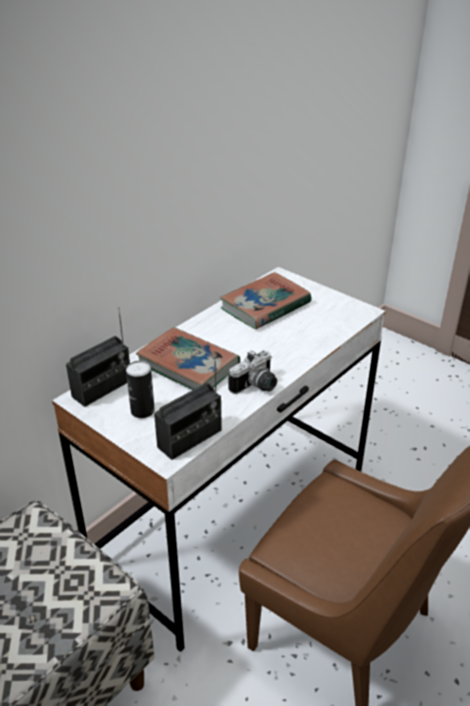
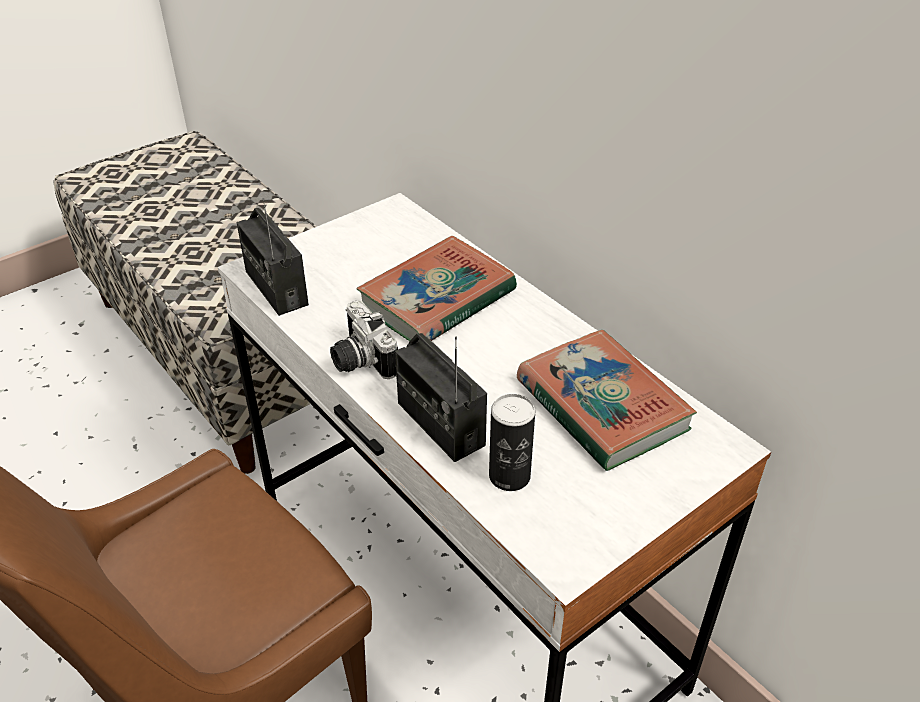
camera: 100 degrees right, 5 degrees up
(102, 388) = (408, 226): radio -> radio (440, 424)
(142, 411) = (349, 254): can -> can (509, 476)

